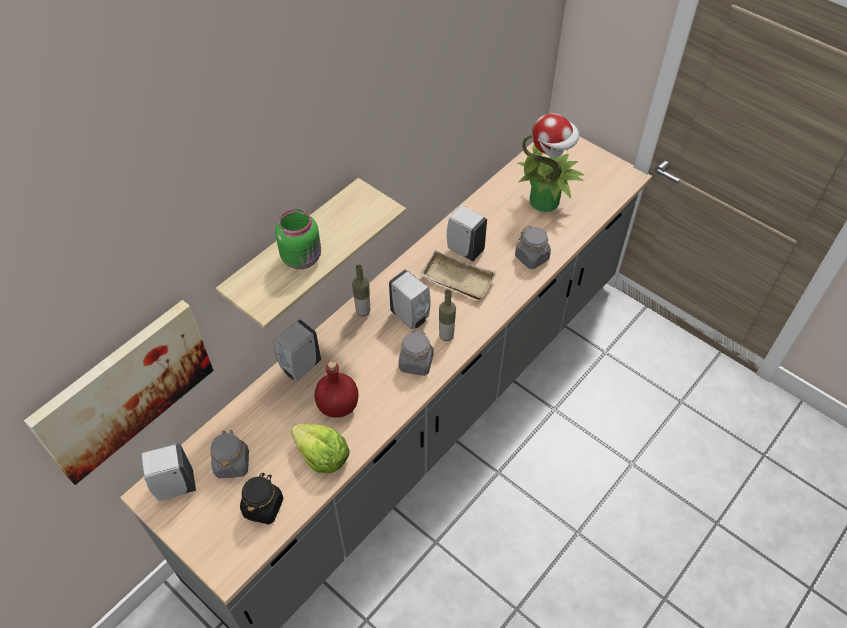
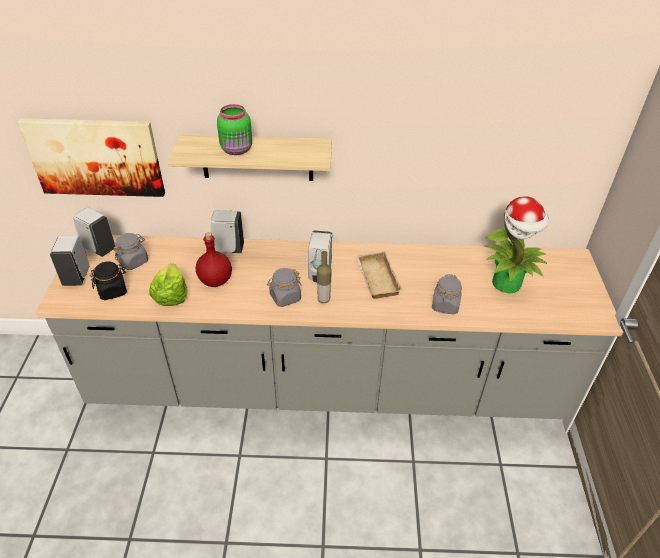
camera: 50 degrees right, 10 degrees down
(363, 311) = (300, 251): bottle -> none
(464, 249) = (407, 267): white soap dispenser -> white soap dispenser (77, 276)

